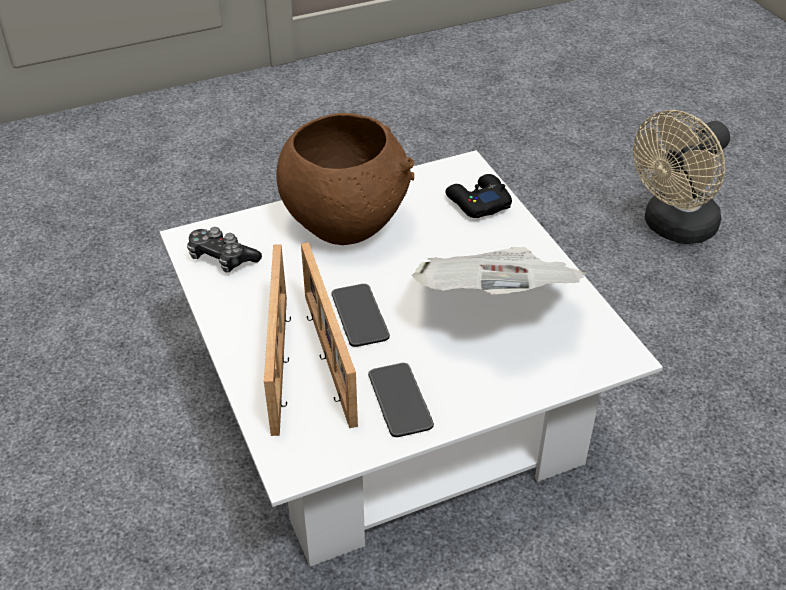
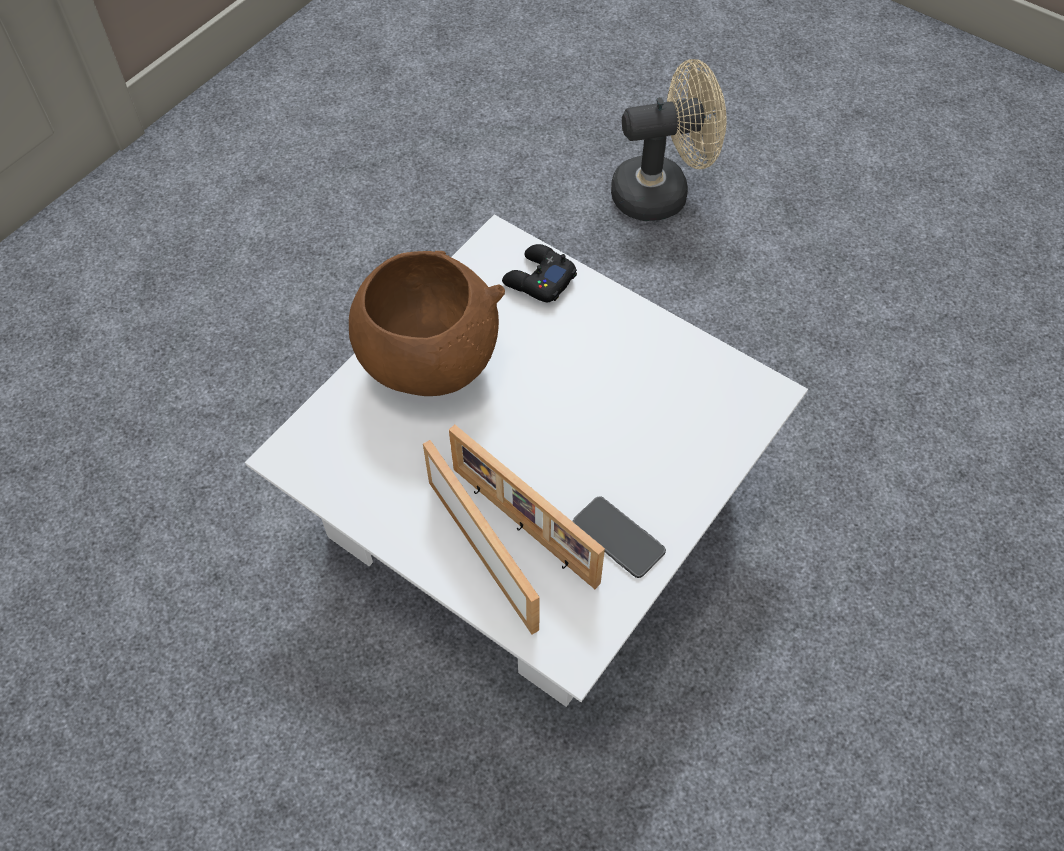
camera: 30 degrees left, 15 degrees up
(222, 258) = (337, 464): game controller -> none
(359, 316) = (519, 465): phone -> none
(495, 304) = (631, 391): newspaper -> none
(673, 228) = (662, 192): beige fan -> beige fan turned 120 degrees counterclockwise

